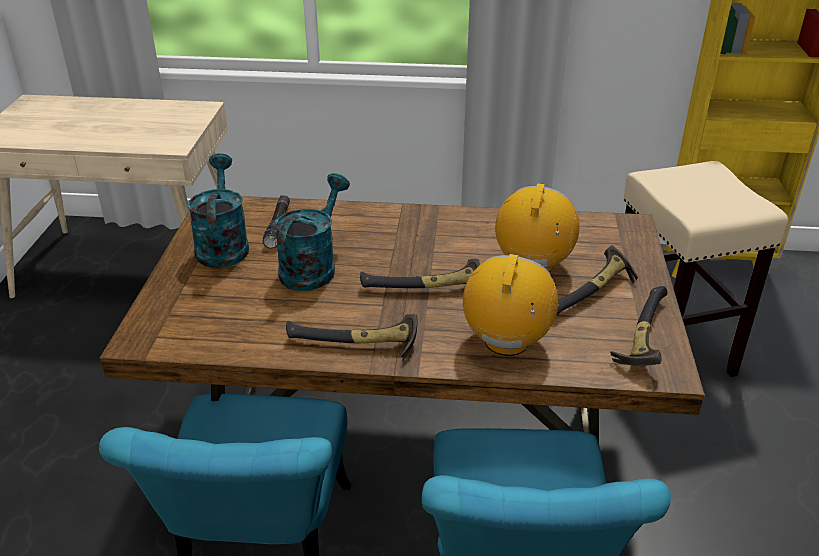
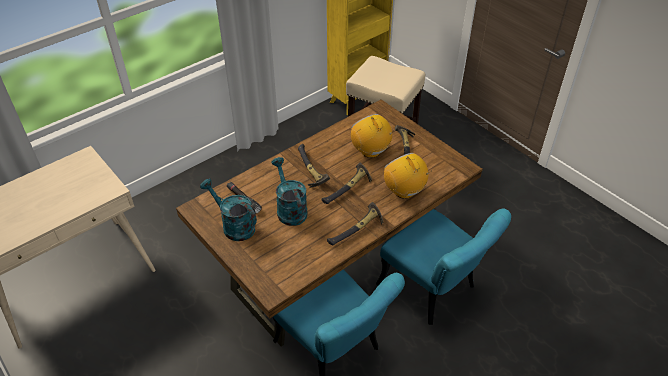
camera: 45 degrees left, 10 degrees up
(641, 337) = (441, 159): hammer -> hammer (309, 171)

